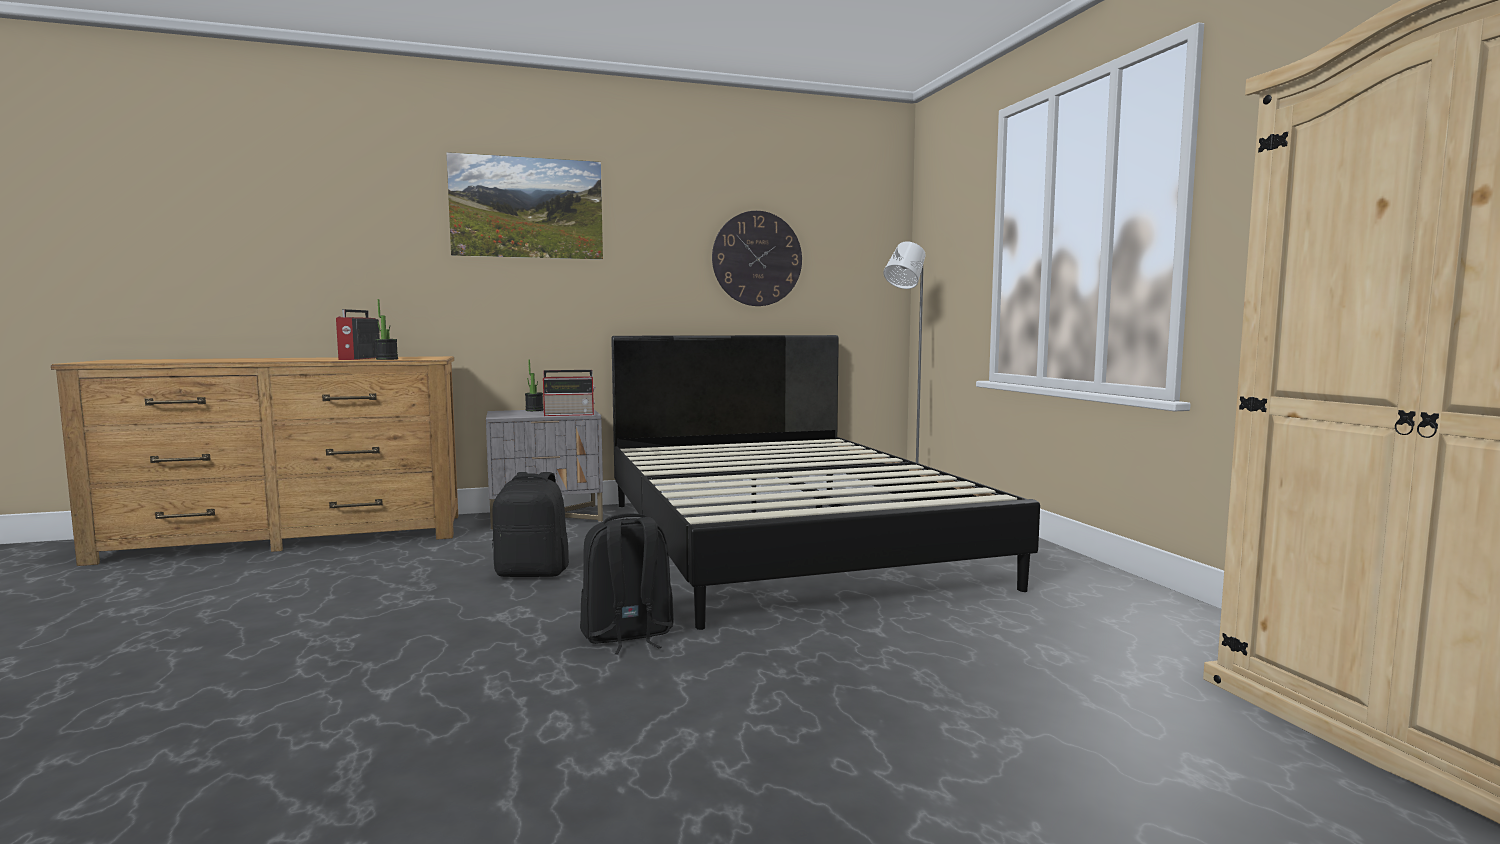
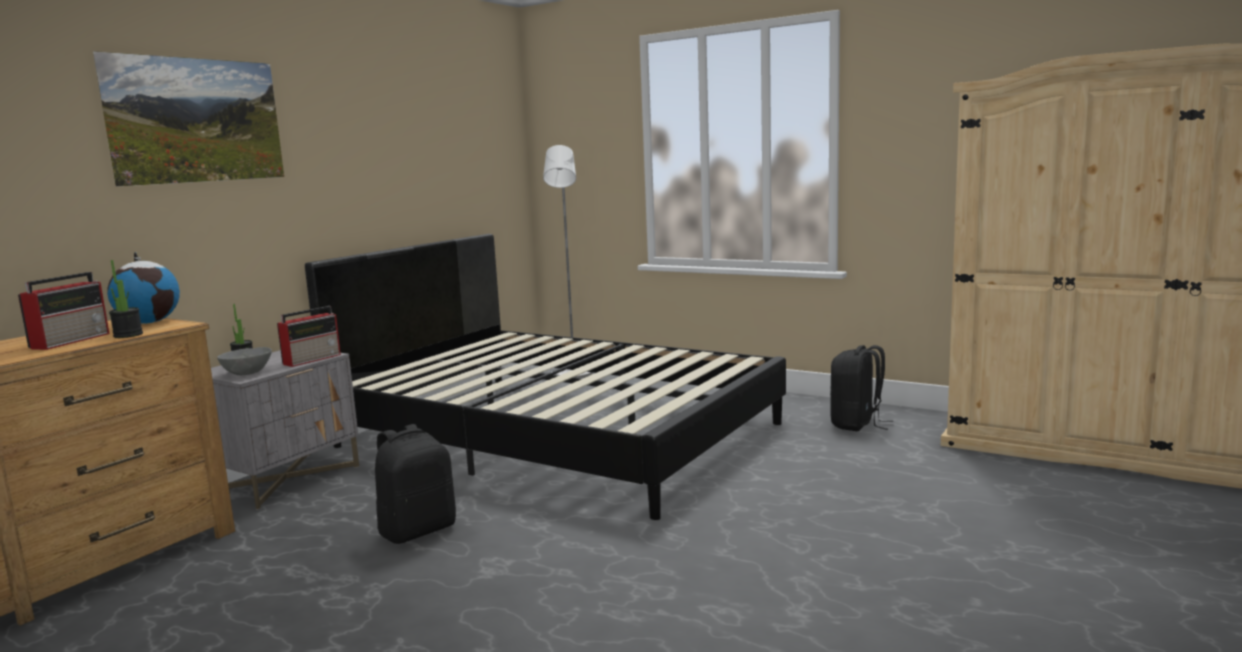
camera: 40 degrees left, 5 degrees up
(359, 358) = (72, 340): radio -> radio turned 120 degrees counterclockwise
(430, 357) = (149, 322): none -> globe
(512, 415) = (247, 373): none -> grey bowl
(627, 636) = (623, 544): black backpack -> black backpack (857, 424)
(757, 259) = (419, 164): wall clock -> none

